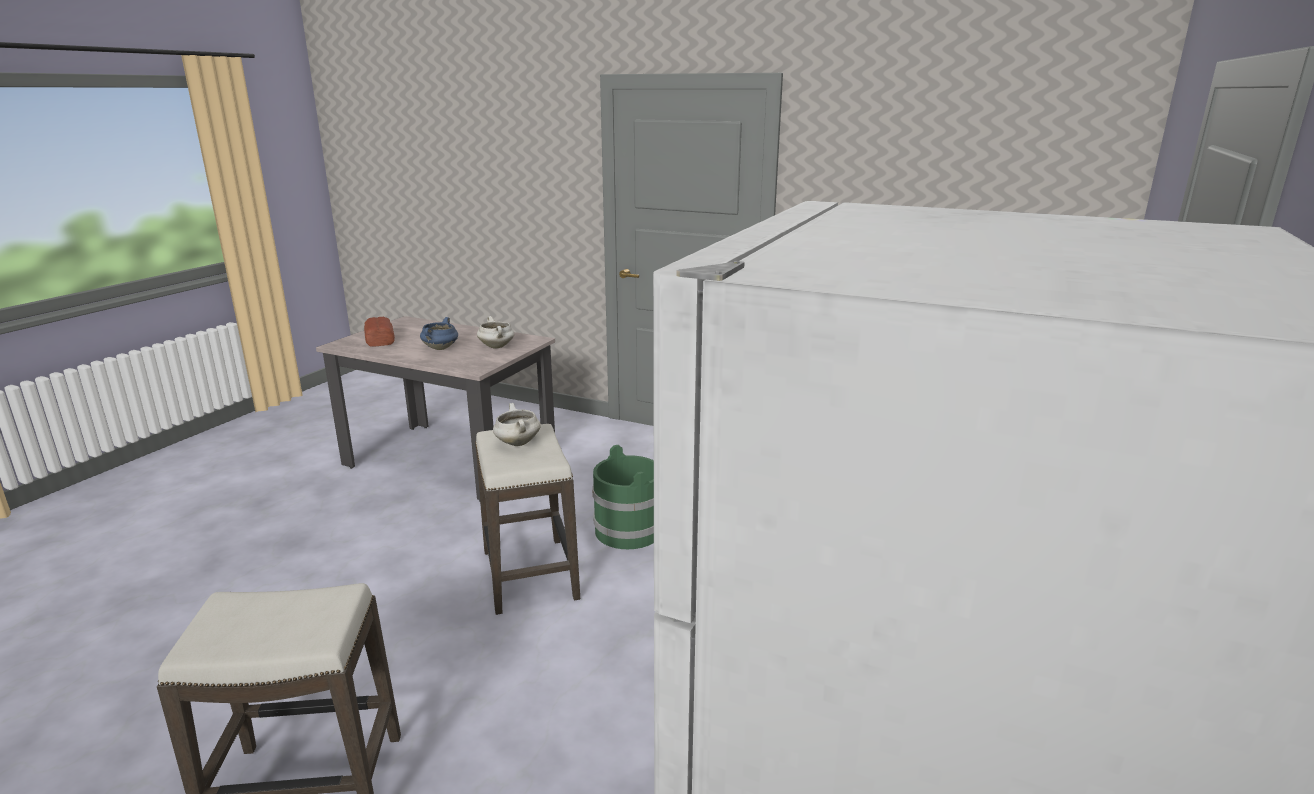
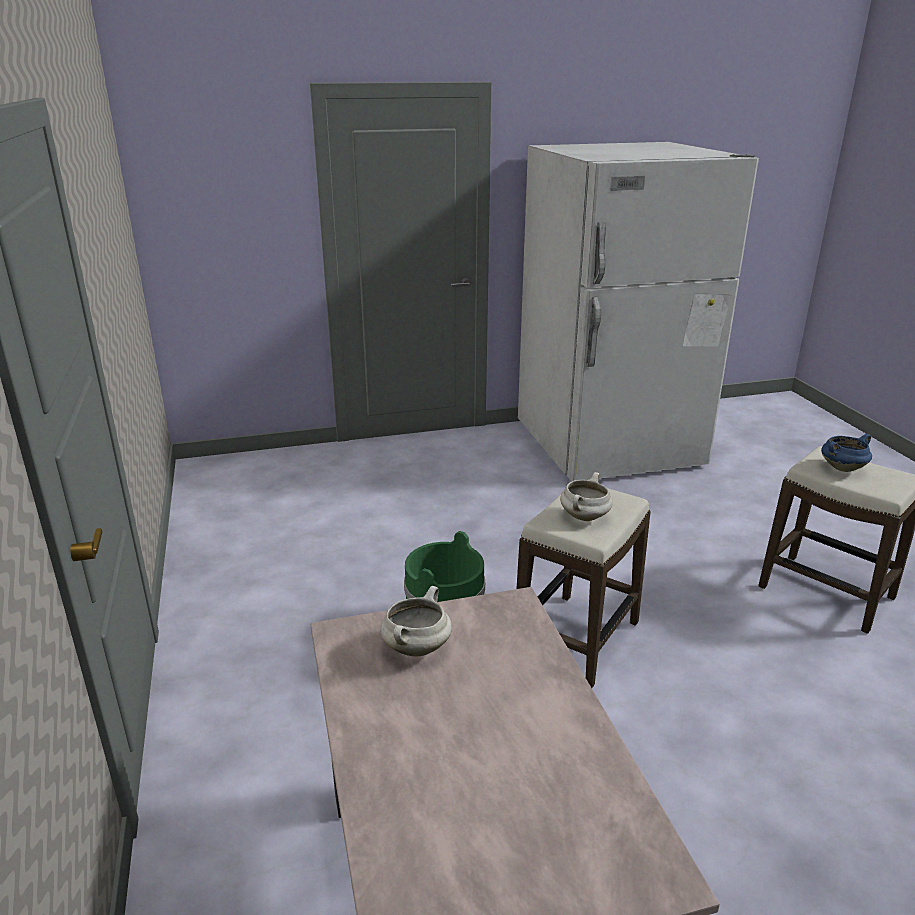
camera: 130 degrees left, 5 degrees up
(379, 339) = (560, 837): bread -> none
(440, 348) = (496, 701): blue cooking pot -> blue cooking pot (842, 468)

